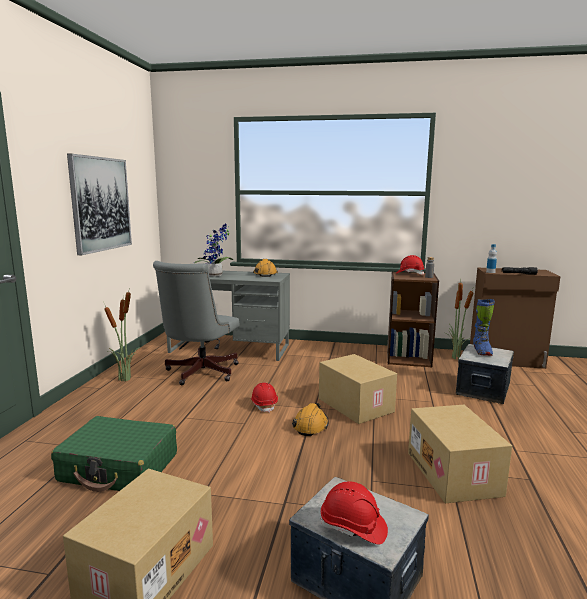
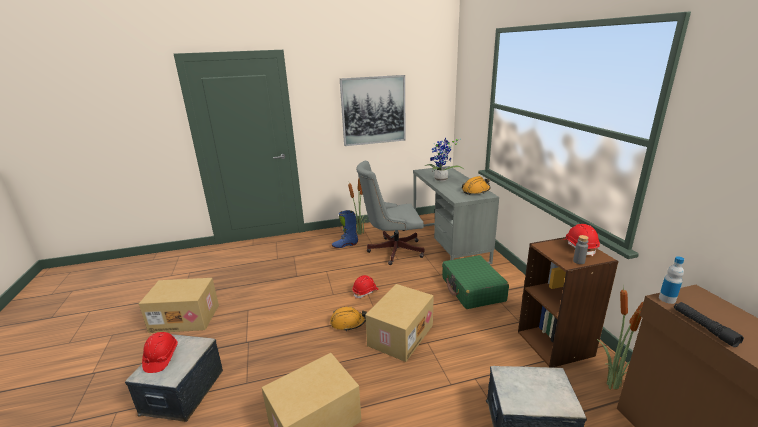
camera: 65 degrees right, 10 degrees up
(119, 467) = (262, 275): green suitcase -> green suitcase (472, 289)
(482, 351) = (540, 383): blue boot -> blue boot (345, 245)

